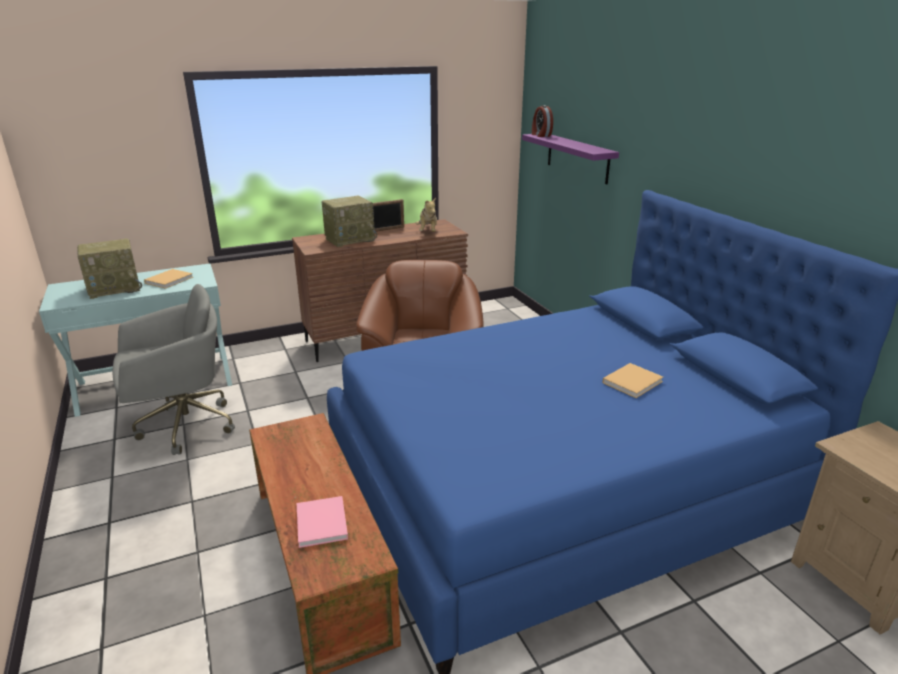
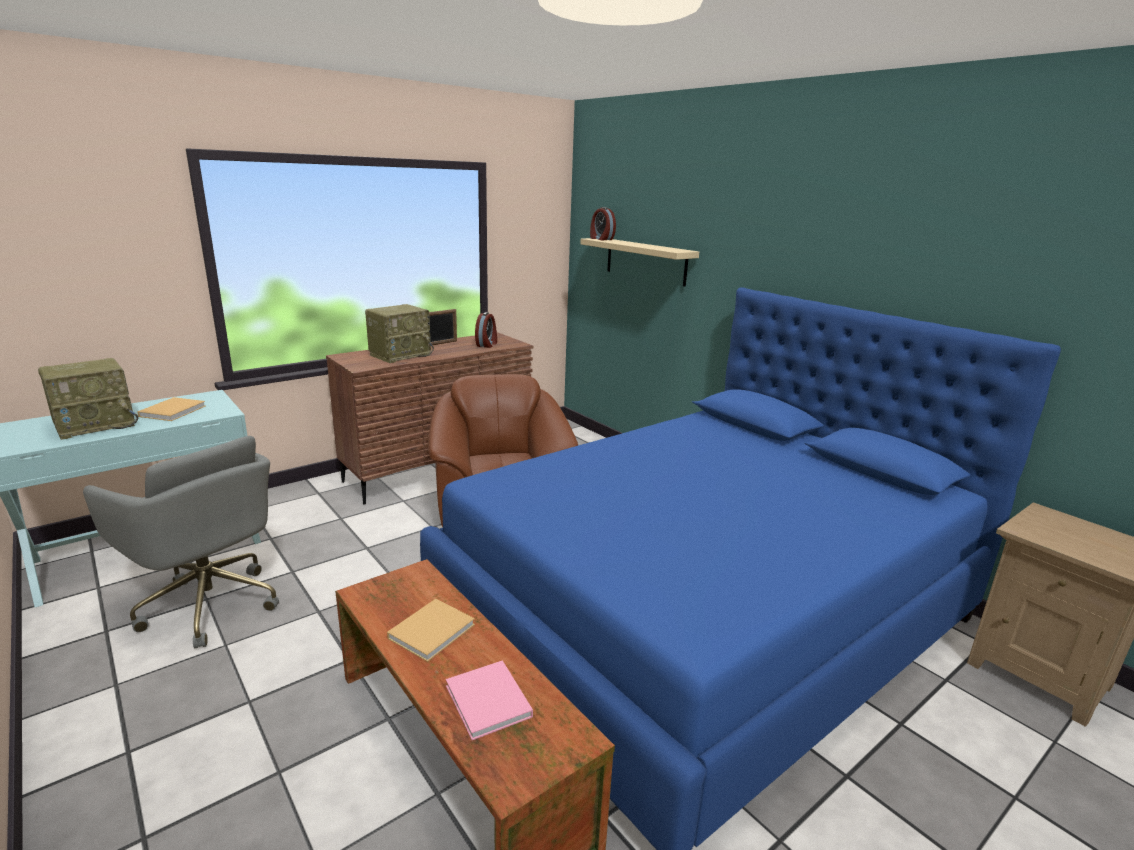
camera: 15 degrees left, 5 degrees down
(183, 428) = (207, 604): grey office chair -> grey office chair turned 75 degrees clockwise
(428, 231) = (487, 344): plush toy -> alarm clock
(577, 157) = (645, 261): purple shelf -> beige shelf
(633, 381) = (788, 485): beige book -> beige book (433, 630)

